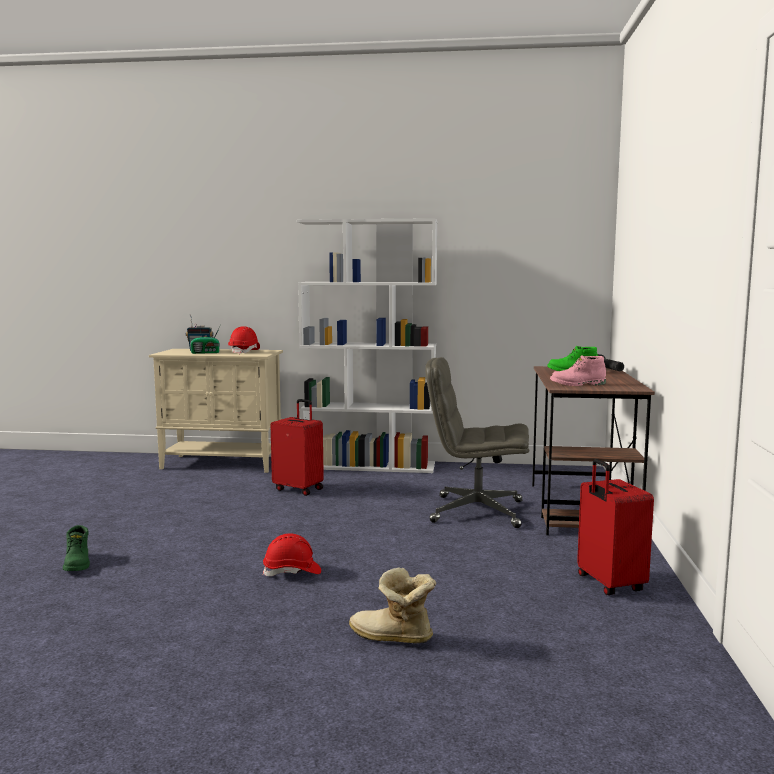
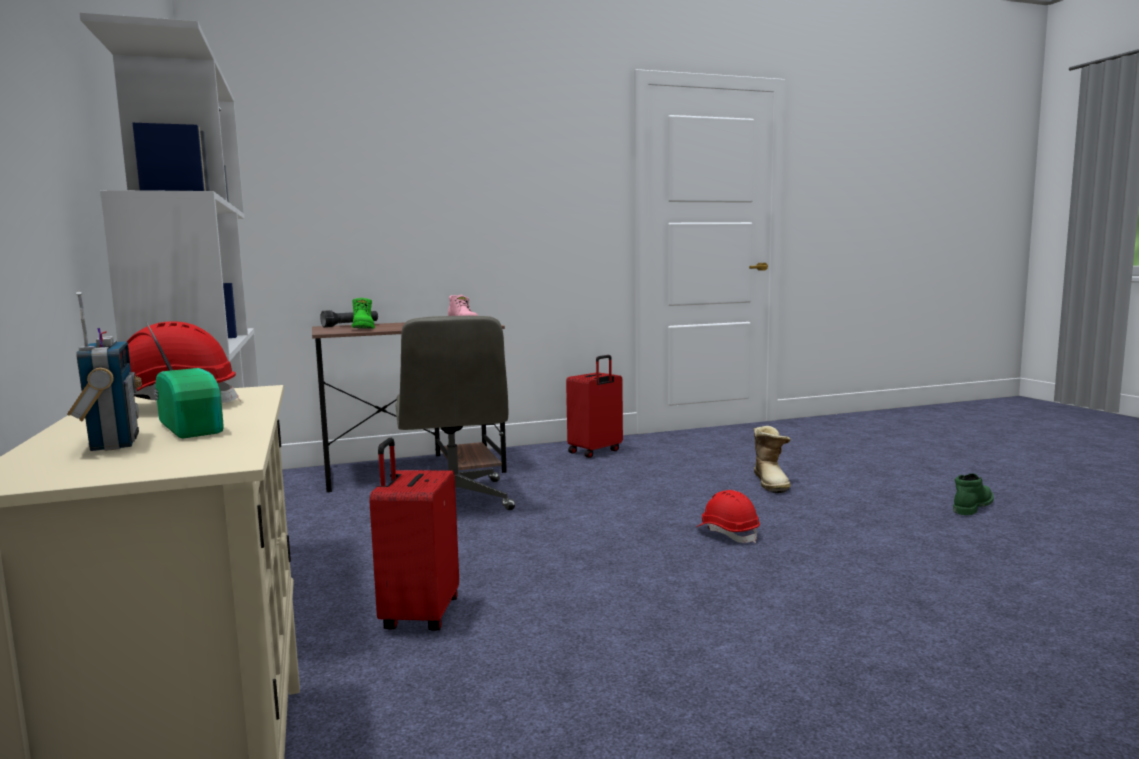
camera: 115 degrees left, 0 degrees up
(78, 564) = (928, 658): green boot -> green boot (971, 506)

